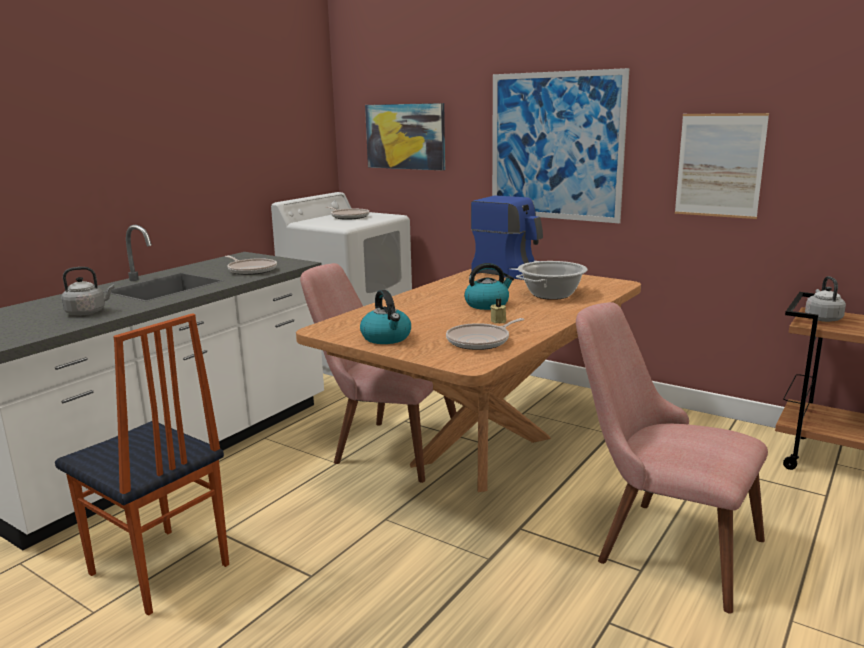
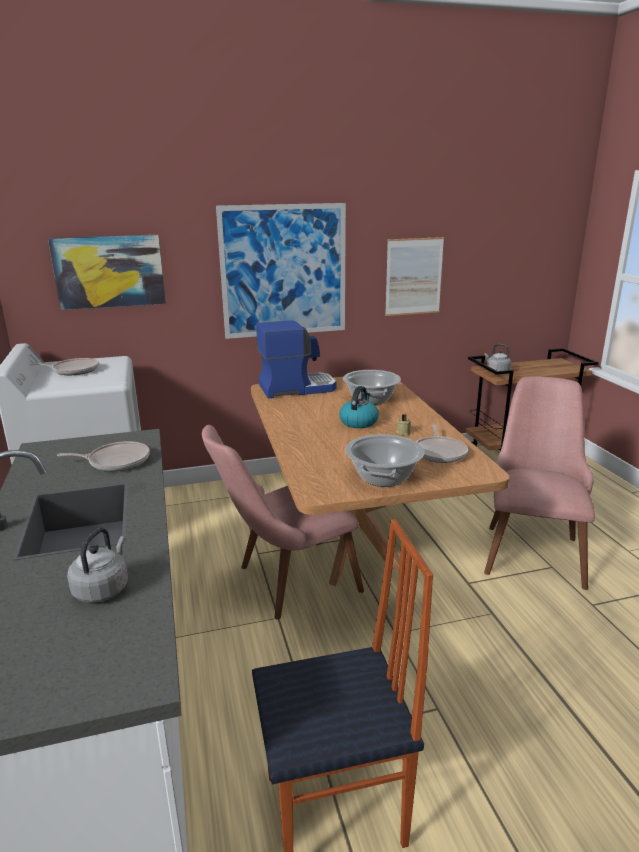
camera: 50 degrees left, 5 degrees up
(387, 338) = (383, 477): kettle -> cooking pot
(659, 544) = (531, 547): pink chair -> pink chair turned 120 degrees clockwise

